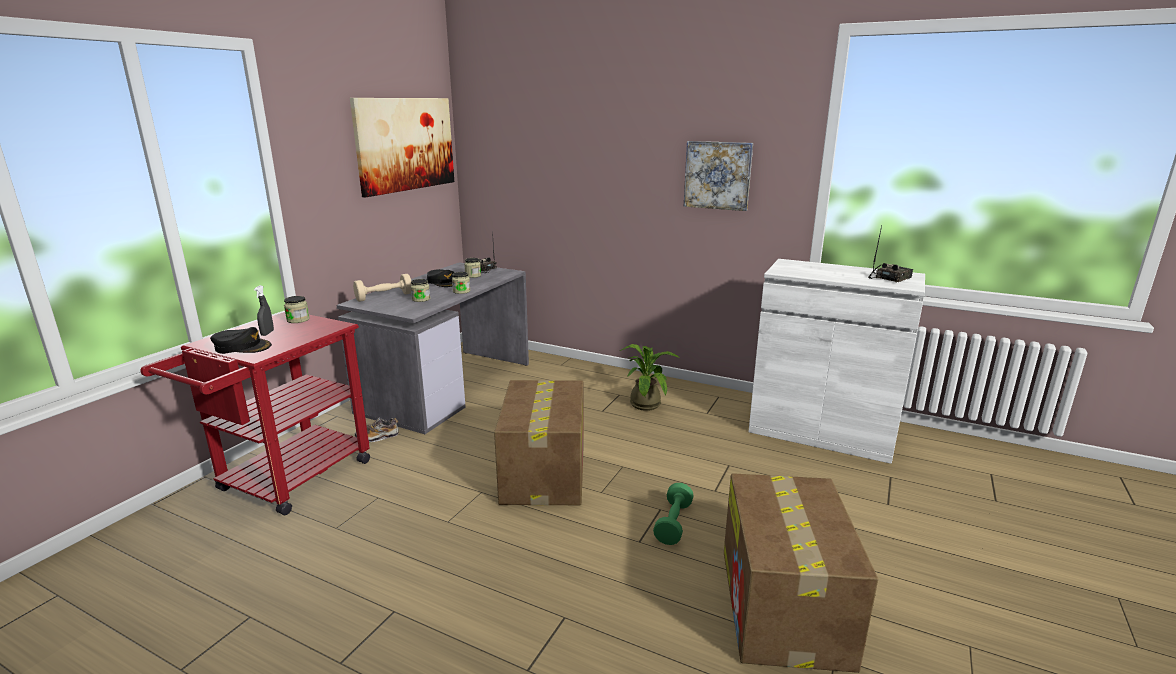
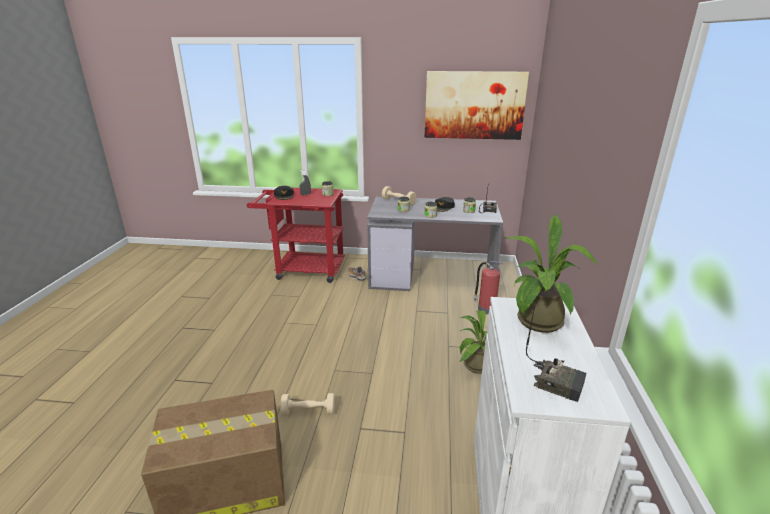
camera: 70 degrees right, 5 degrees up
(544, 471) = (348, 341): cardboard box -> none
(550, 375) = (486, 309): none -> fire extinguisher
(673, 523) = (308, 411): green dumbbell -> beige dumbbell
(718, 175) = (597, 187): picture -> none
(813, 270) = (537, 324): none -> potted plant

